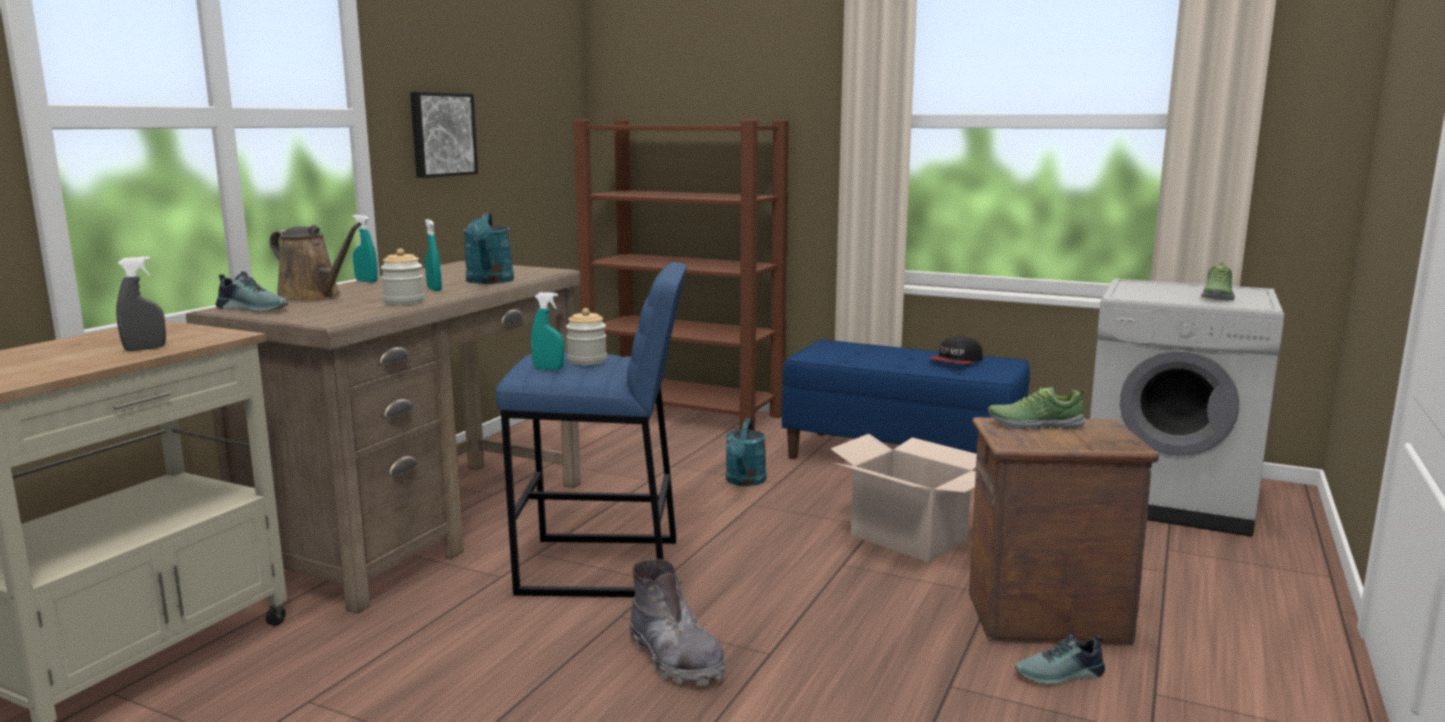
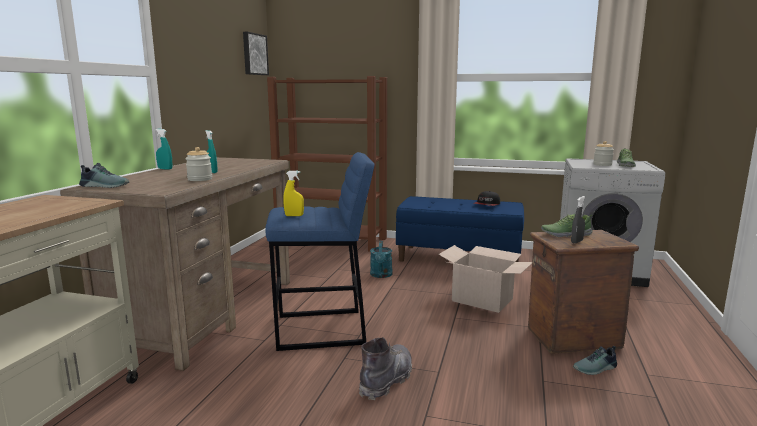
camera: 10 degrees left, 0 degrees up
(145, 349) = (47, 212): grey spray bottle -> grey spray bottle (577, 241)
(313, 297) = (139, 178): brown watering can -> none
(441, 134) = (196, 83): picture -> picture (254, 54)
(489, 281) = (241, 167): turquoise watering can -> none
(548, 368) = (294, 215): turquoise spray bottle -> yellow spray bottle
(587, 361) = (313, 210): jar -> jar (602, 165)
(675, 658) = (387, 380): grey boot -> grey boot turned 105 degrees counterclockwise

